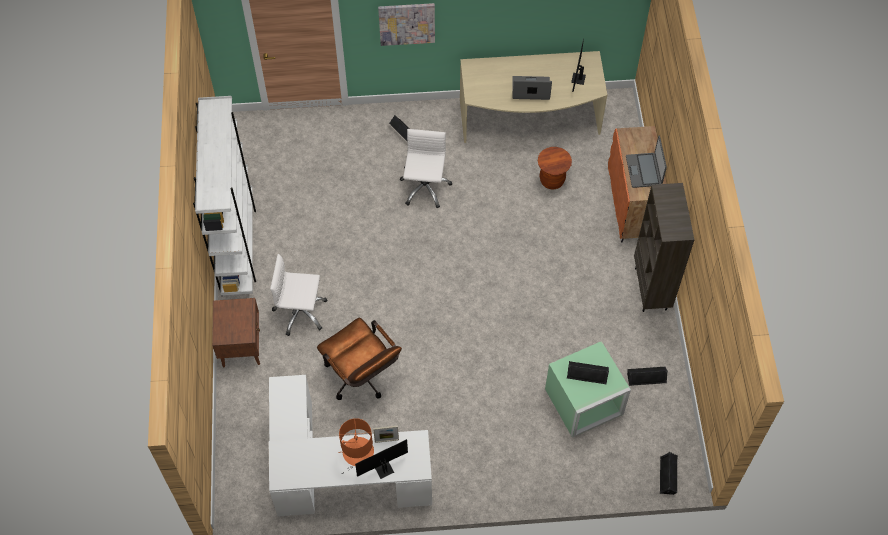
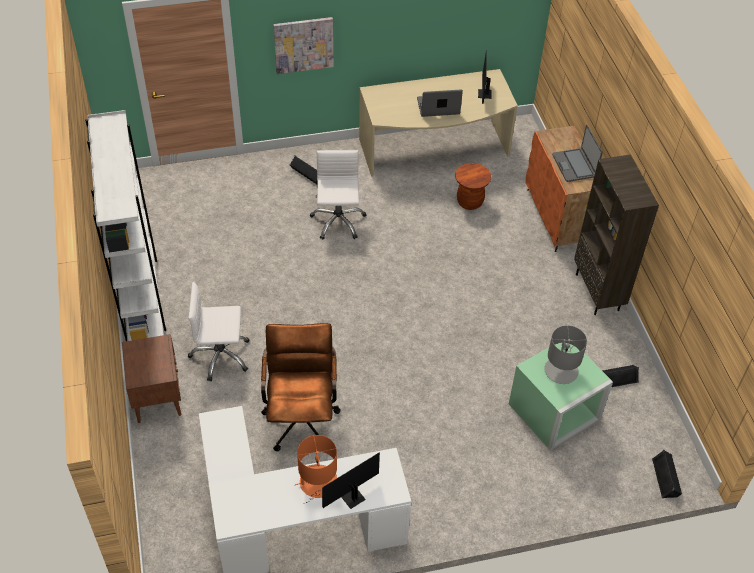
camera: 10 degrees left, 10 degrees down
(362, 378) = (301, 416): brown office chair -> brown office chair turned 135 degrees counterclockwise
(386, 440) = (350, 465): picture frame -> none
(587, 373) = (561, 370): black speaker -> grey table lamp

